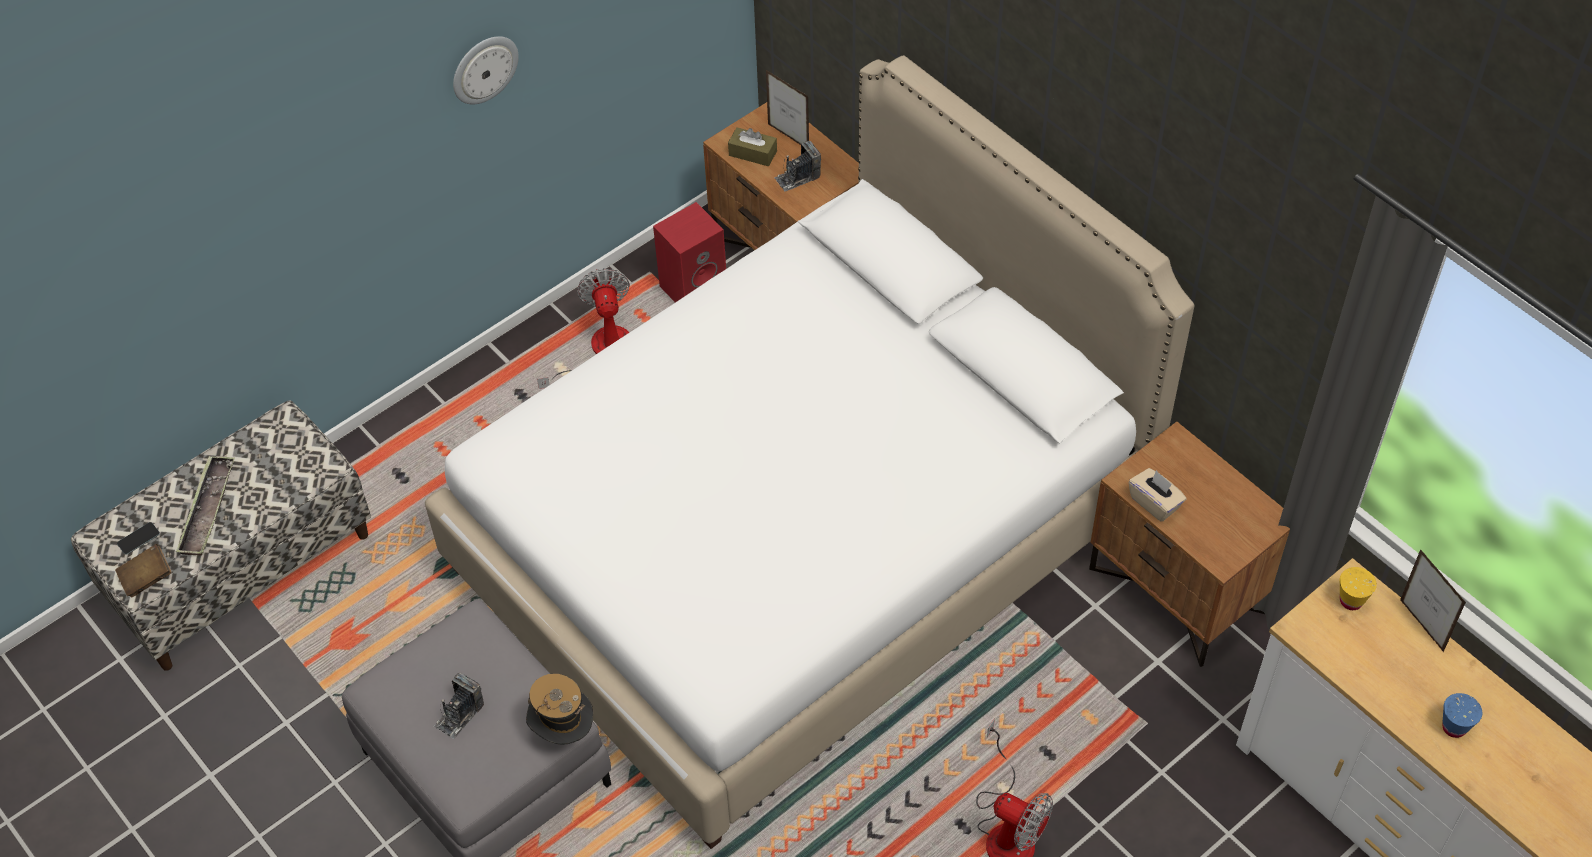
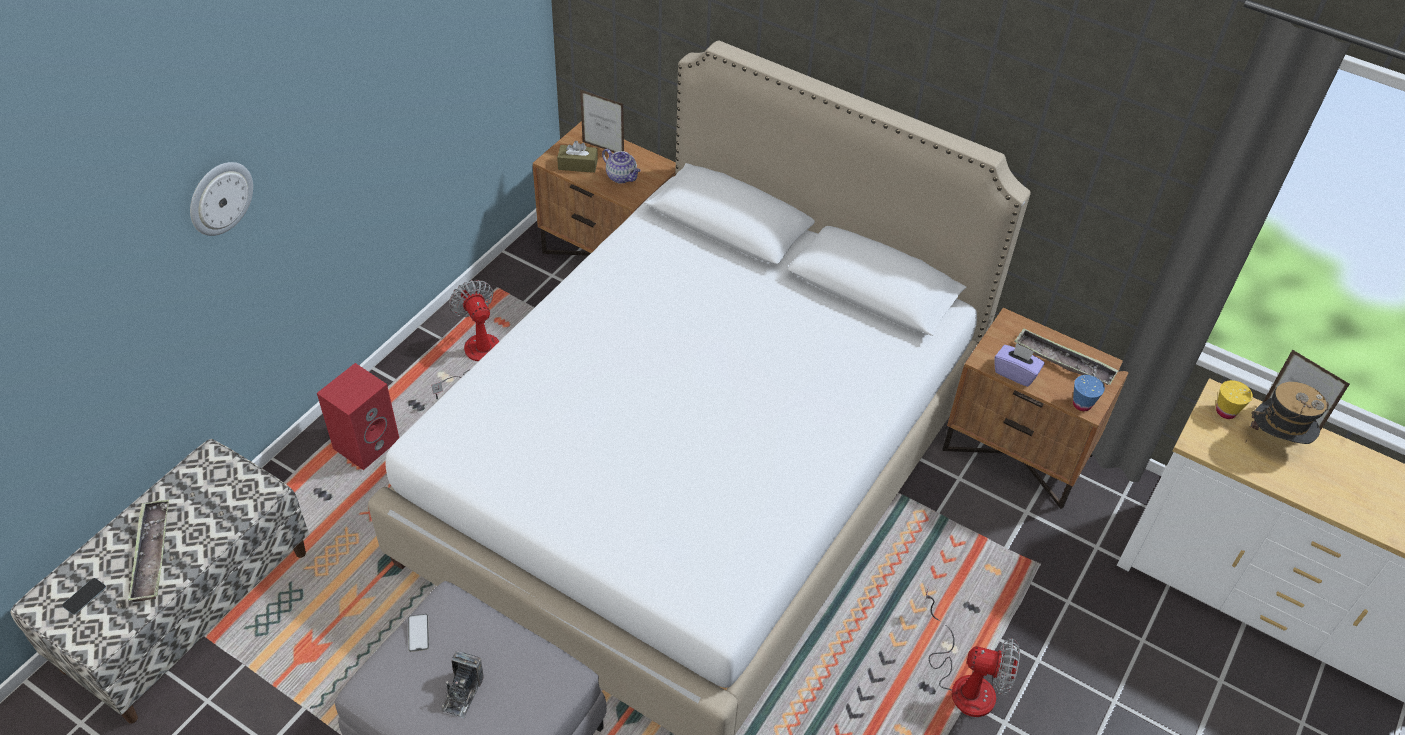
camera: 20 degrees left, 5 degrees down
(147, 578) = (102, 633): brown book -> none
(435, 646) = (418, 633): none -> phone
(484, 69) = (353, 95): wall clock -> wall clock (220, 198)
(563, 732) = (569, 686): hat -> hat (1274, 442)
(694, 287) = (538, 292): red speaker -> red speaker (367, 443)
(797, 177) = (622, 177): camera -> teapot
(1155, 503) = (1015, 373): beige tissue box -> purple tissue box
(1218, 500) = (1063, 361): none -> tray
(1454, 727) = (1357, 495): blue cup -> blue cup (1082, 404)

